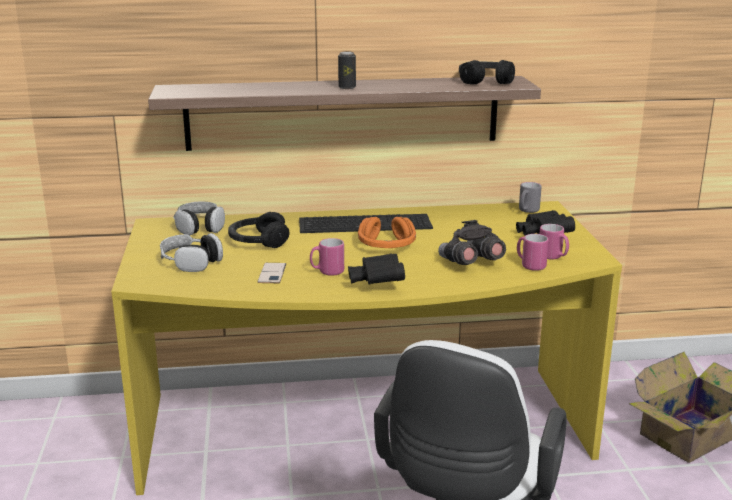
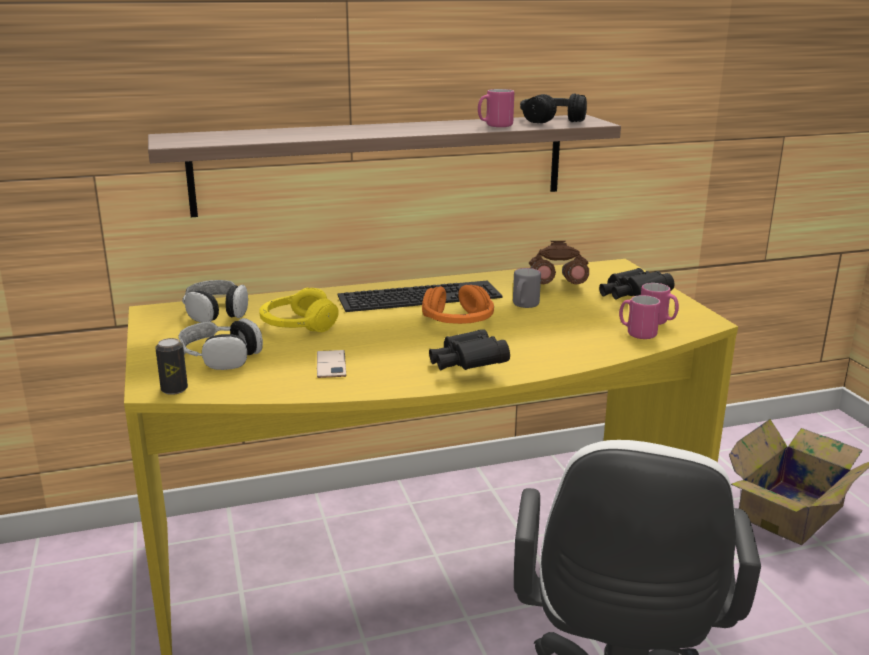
camera: 10 degrees left, 0 degrees up
(258, 241) = (297, 325): black headphones -> yellow headphones
(327, 272) = (399, 358): pink mug -> pink mug (494, 126)
(347, 87) = (394, 130): can -> can (174, 389)
(470, 263) = (566, 336): grey binoculars -> none
(483, 221) = (555, 286): none -> brown binoculars
(527, 211) = (598, 271): grey mug -> grey mug (524, 306)

